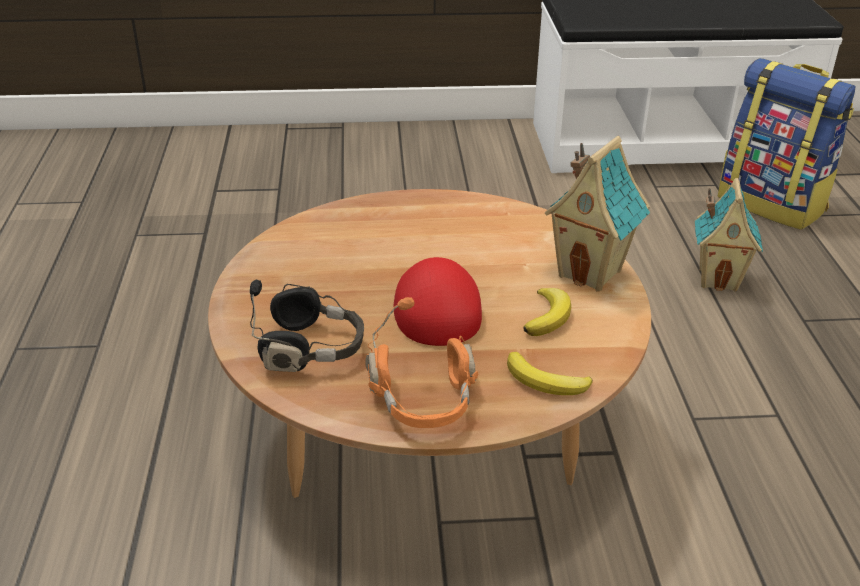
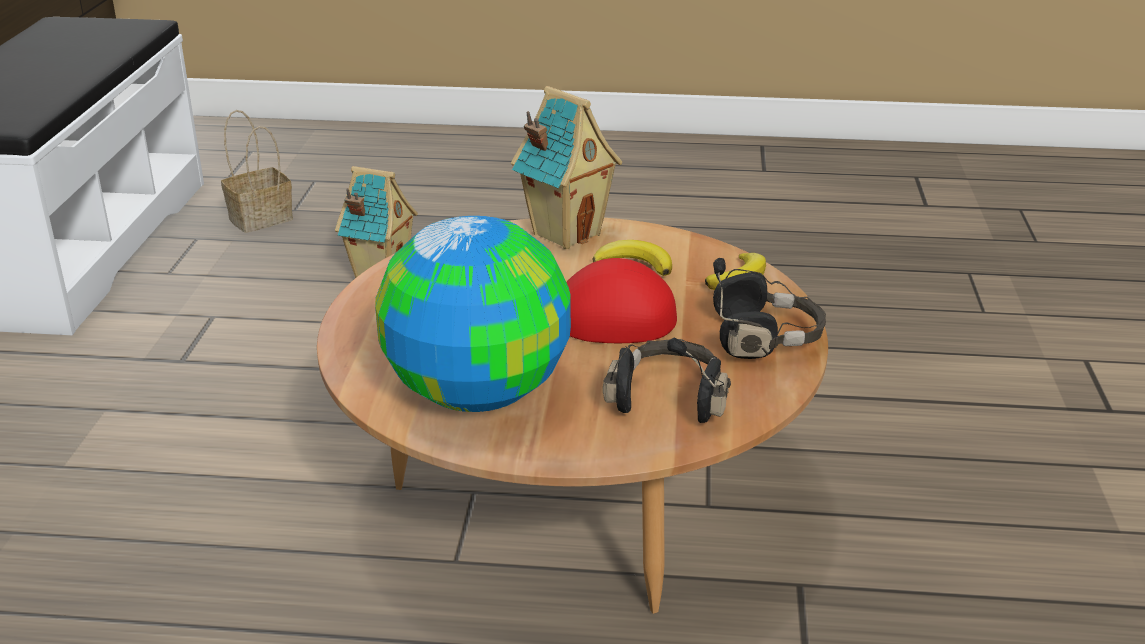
camera: 80 degrees left, 5 degrees down
(309, 261) = (478, 393): none -> globe
(424, 401) = (765, 339): orange headphones -> black headphones
(772, 204) = (262, 218): backpack -> basket

